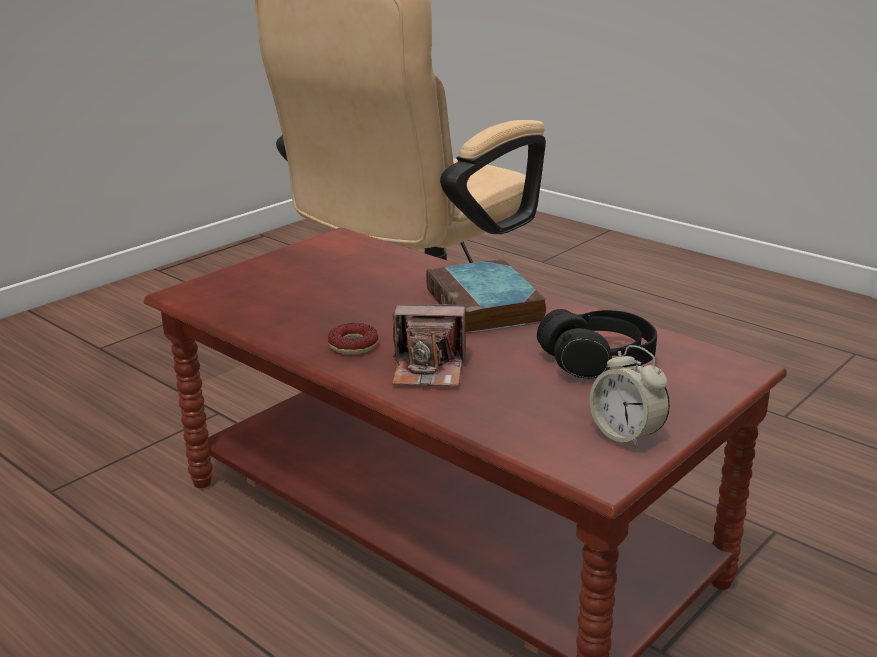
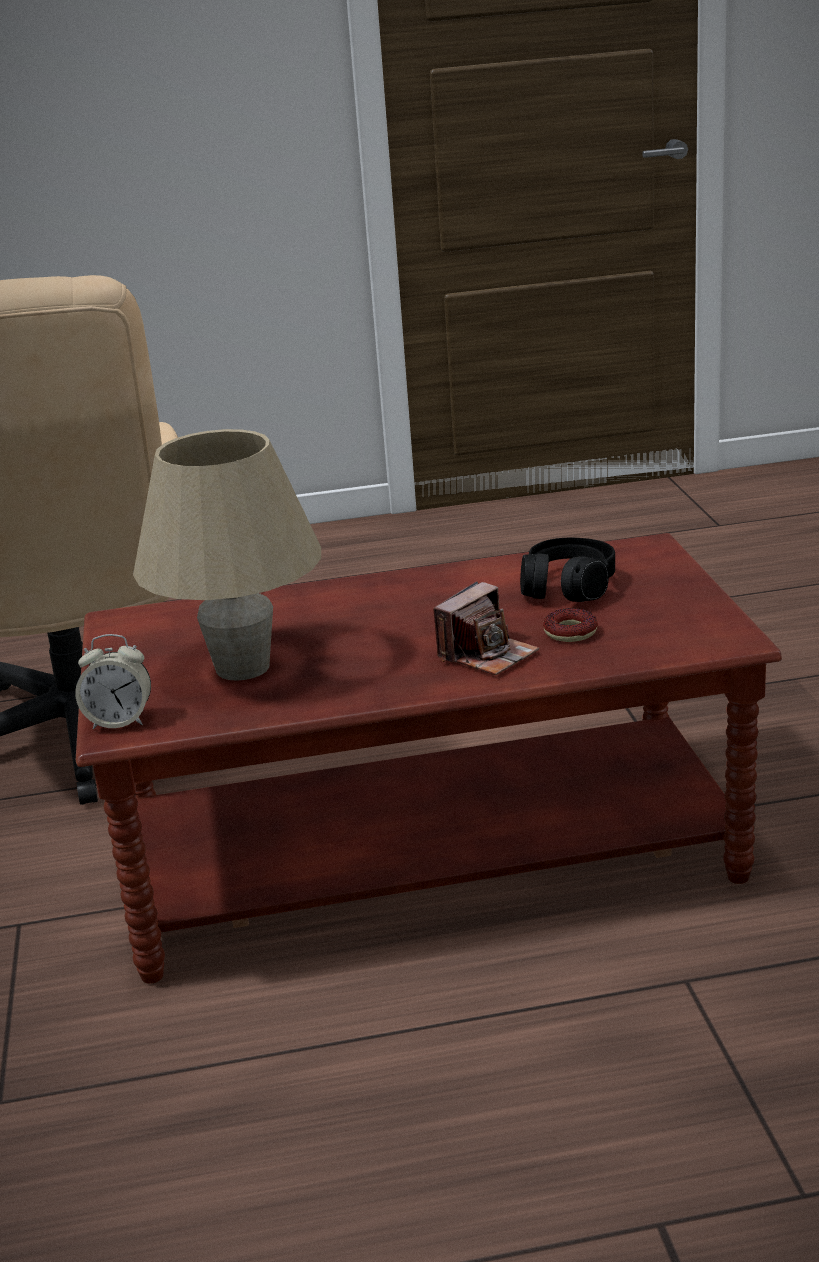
camera: 50 degrees left, 0 degrees up
(310, 296) = (243, 668): none -> beige table lamp
(353, 345) = (388, 674): donut -> donut (570, 632)
(486, 306) = (402, 598): book -> none
(626, 435) = (693, 614): alarm clock -> alarm clock (119, 721)

